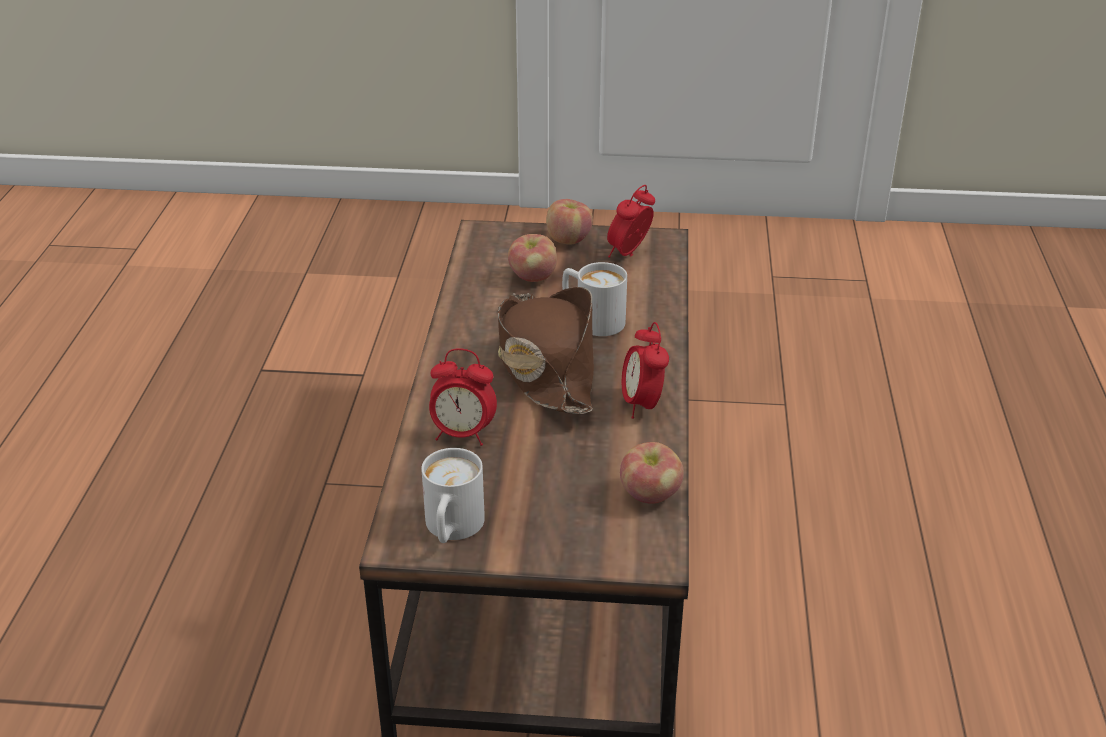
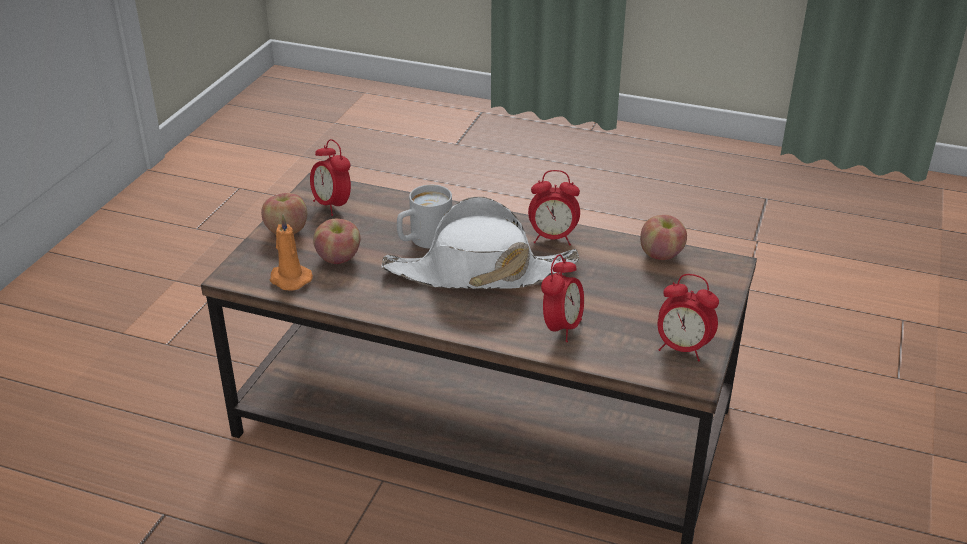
camera: 75 degrees left, 0 degrees up
(452, 530) = (682, 349): white mug -> alarm clock
(486, 259) = (289, 279): none -> orange candle
(546, 364) = (479, 273): brown hat -> white hat

